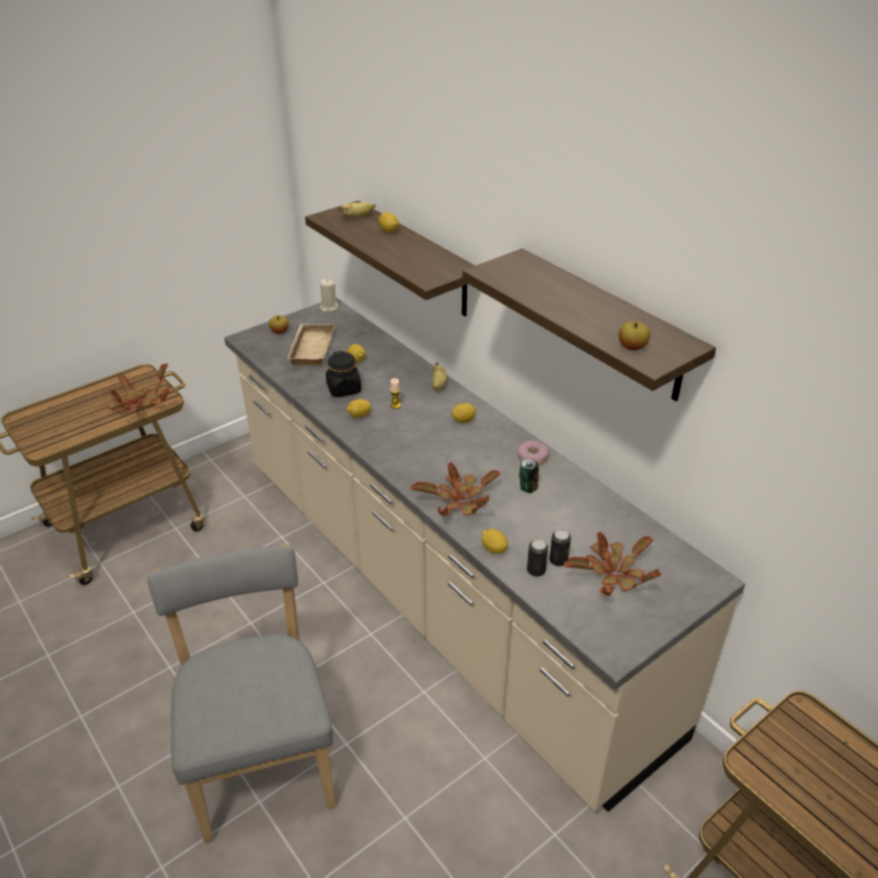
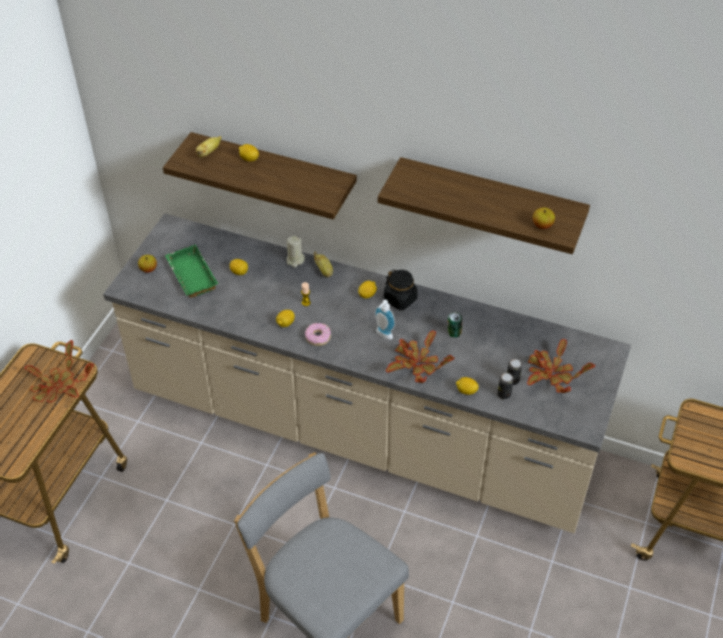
camera: 30 degrees left, 10 degrees up
(310, 348) = (190, 275): beige tray -> green tray
(329, 308) = (169, 227): beige candle -> beige candle (295, 260)
(344, 389) = (253, 304): black jar -> black jar (400, 299)
(447, 461) = (383, 335): none -> soap dispenser
(532, 457) = (439, 306): donut -> donut (318, 337)

